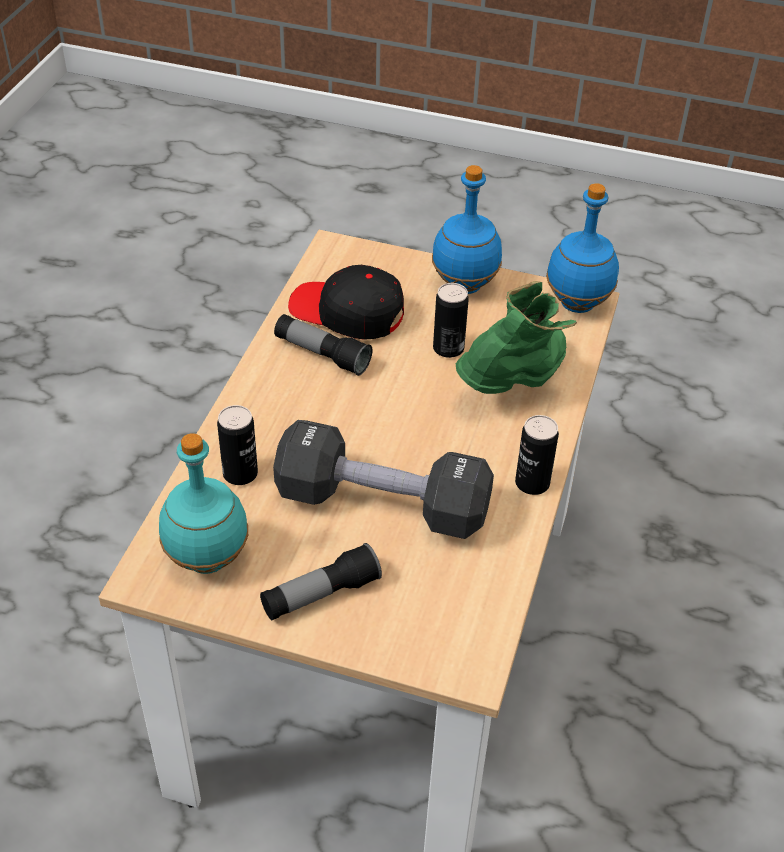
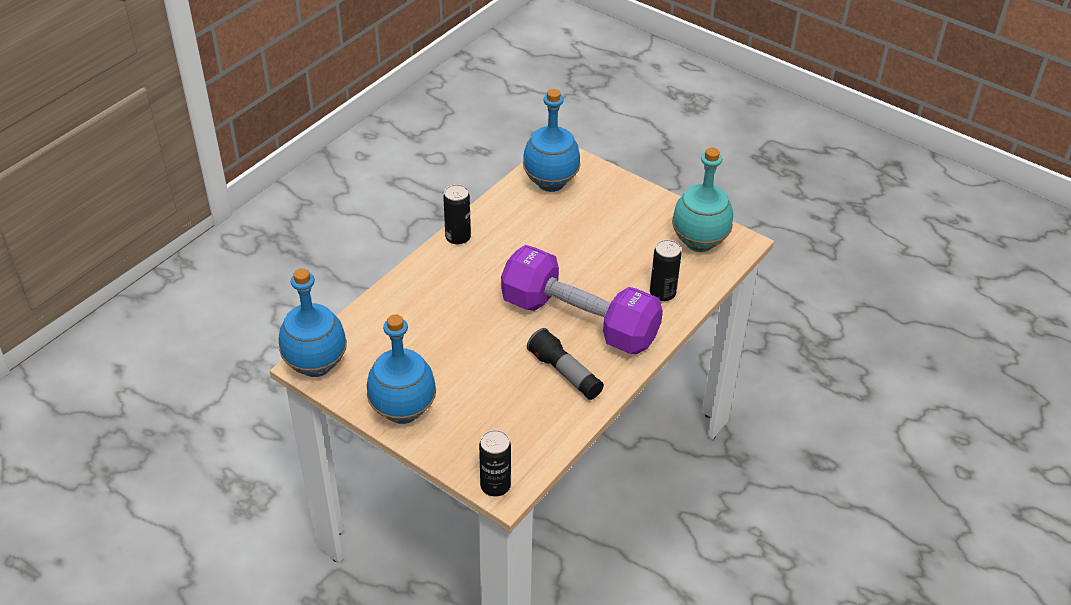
camera: 160 degrees left, 0 degrees up
(320, 595) = (631, 207): flashlight -> none
(330, 415) = (579, 319): none -> purple dumbbell
(347, 313) = (525, 410): black cap -> none
(382, 504) = (569, 248): black dumbbell -> none
(448, 348) = (456, 352): can -> can (495, 485)
(454, 602) = (550, 185): none -> blue bottle
(514, 385) = (422, 308): green boot -> none

